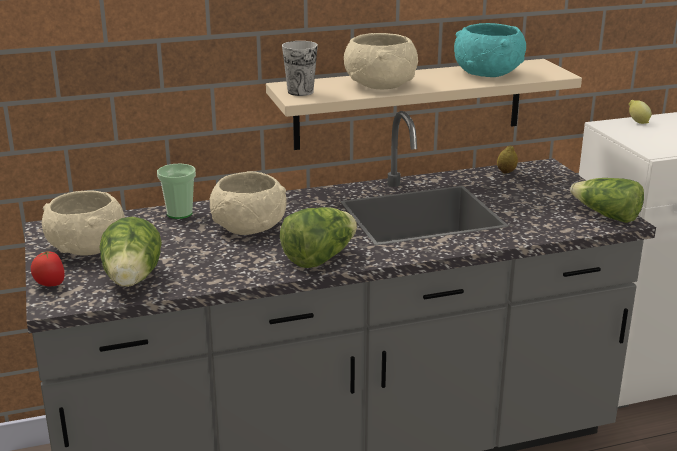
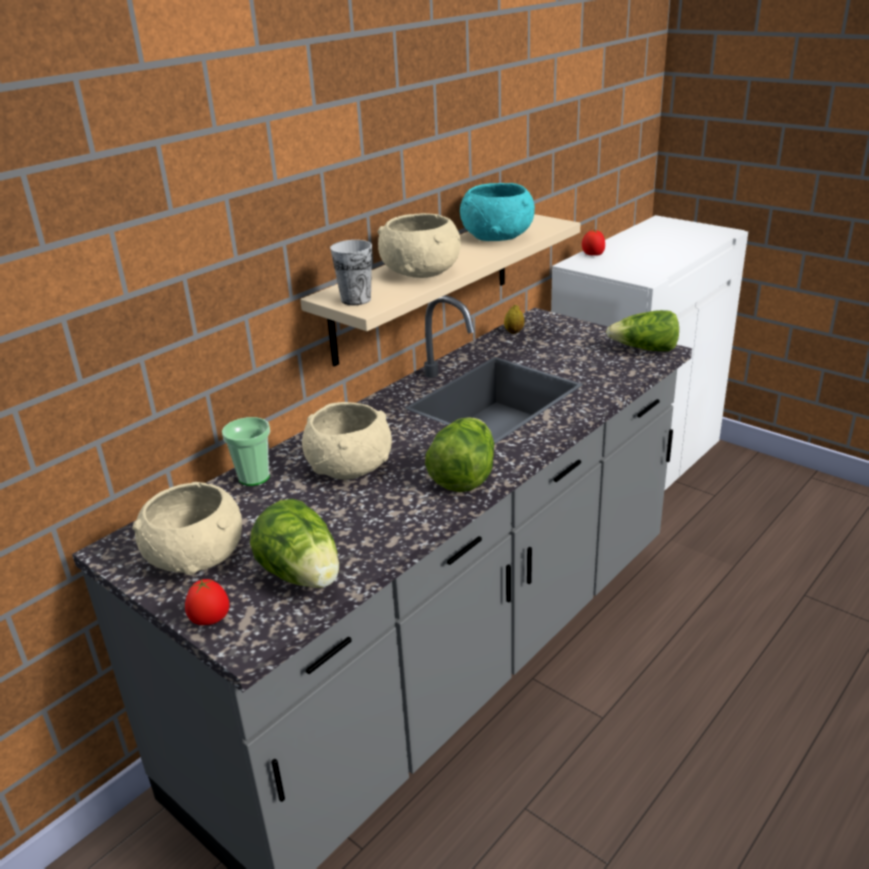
camera: 30 degrees left, 5 degrees up
(637, 122) = (593, 255): lemon -> tomato

